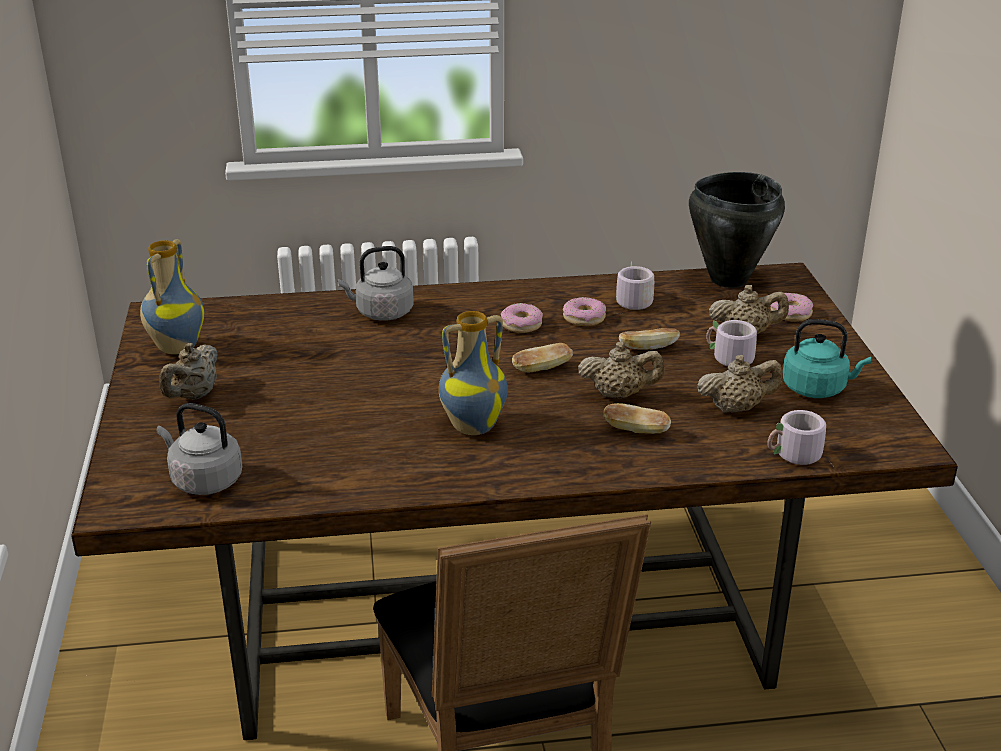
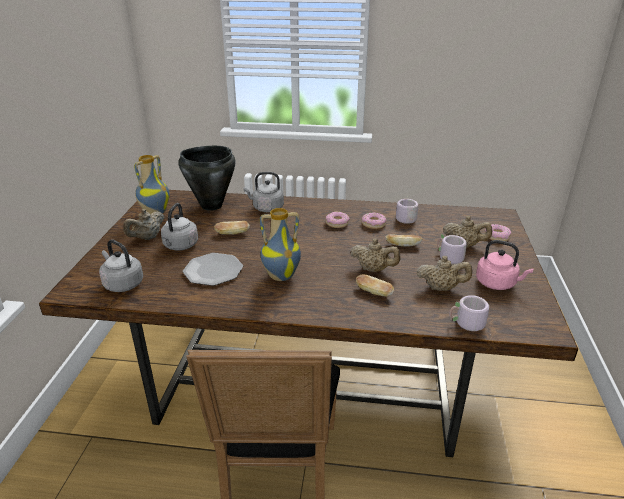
camera: 15 degrees right, 0 degrees up
(265, 402) = (180, 246): none -> grey kettle
(351, 435) = (213, 270): none -> plate
(542, 368) = (336, 249): bread -> bread (232, 233)
(727, 279) = (466, 213): black cooking pot -> black cooking pot (211, 205)
(817, 388) = (497, 283): turquoise kettle -> pink kettle

